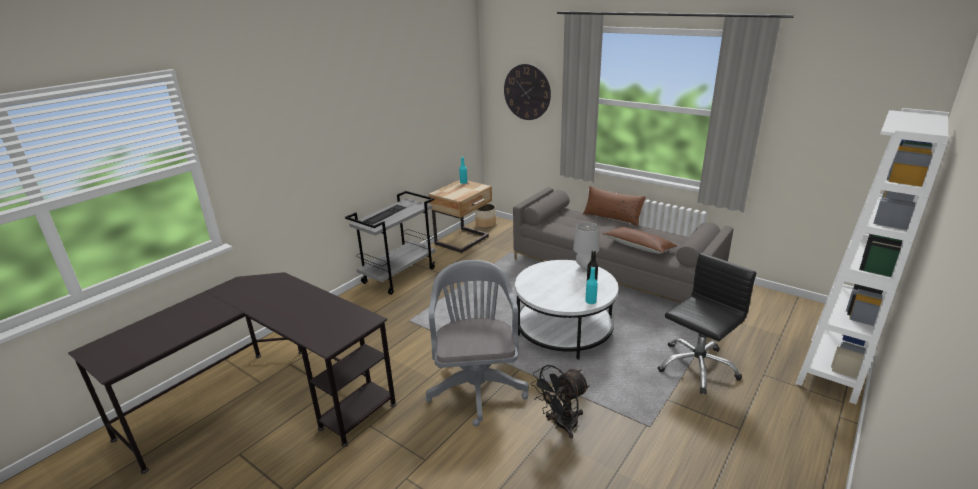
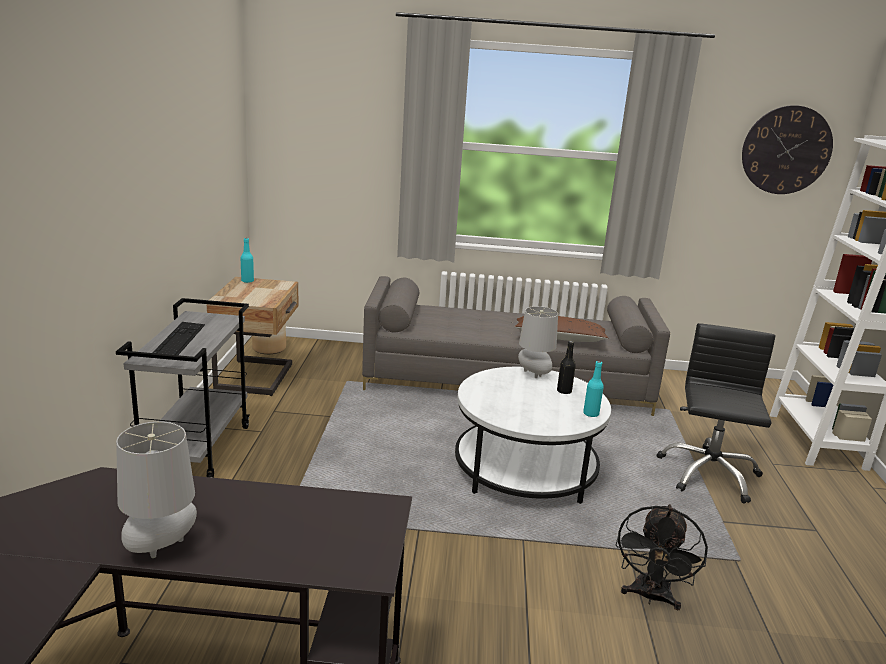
camera: 35 degrees left, 5 degrees down
(267, 312) = (161, 549): none -> grey table lamp
(476, 385) = (490, 582): grey office chair -> none
(527, 92) = (334, 134): wall clock -> wall clock (786, 150)
(612, 217) = (486, 308): brown pillow -> none

